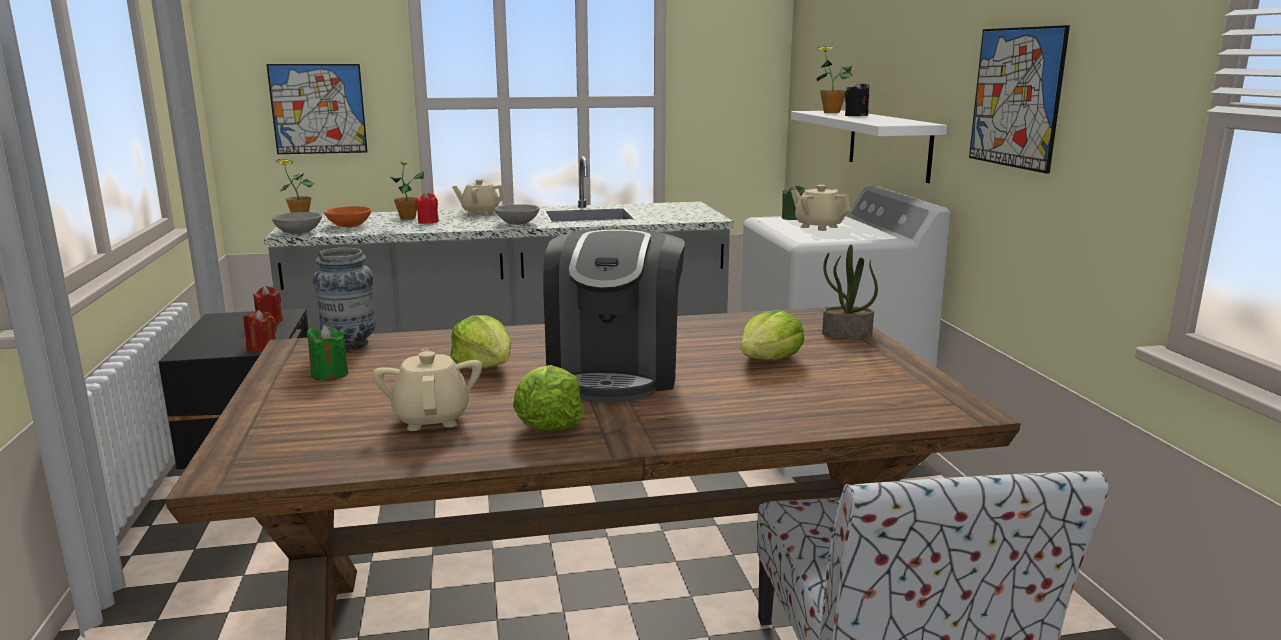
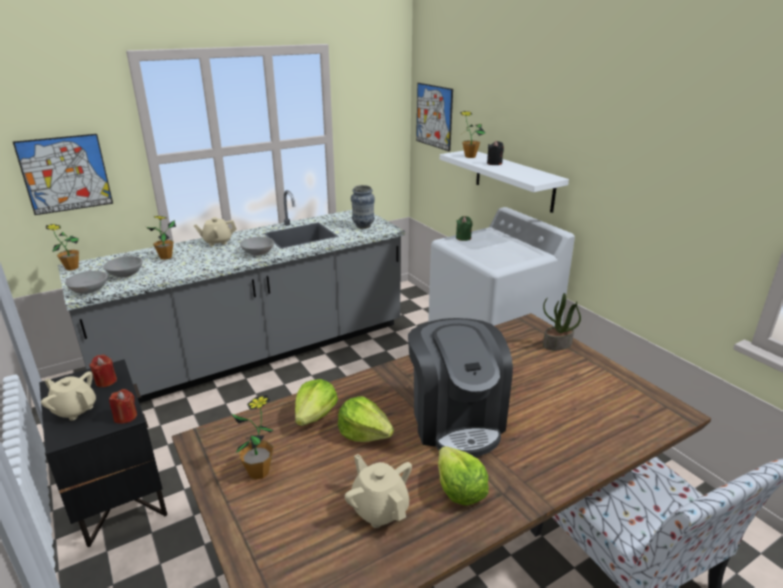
camera: 20 degrees left, 10 degrees up
(329, 374) = (259, 472): green candle -> potted plant
(349, 225) = (126, 274): orange bowl -> grey bowl
(350, 344) = (242, 428): vase -> vase (363, 226)
(428, 222) = (187, 260): red candle -> none
(769, 360) = (536, 383): lettuce -> lettuce (315, 415)
(818, 227) = (488, 247): beige teapot -> beige teapot (74, 410)
(1016, 97) = (631, 174): picture -> picture (434, 116)

